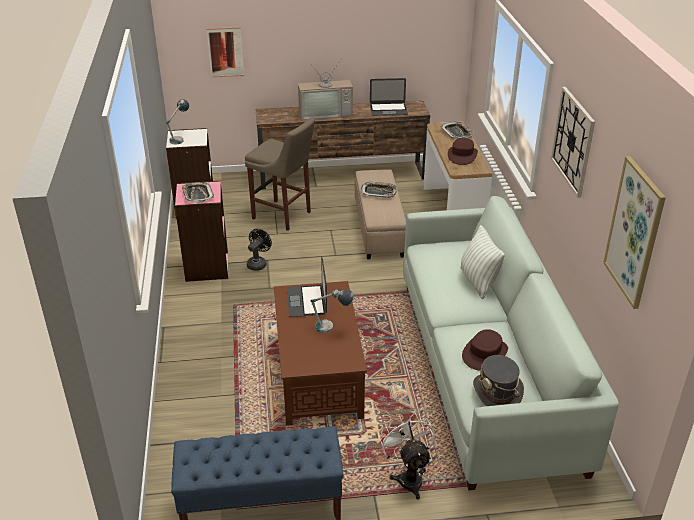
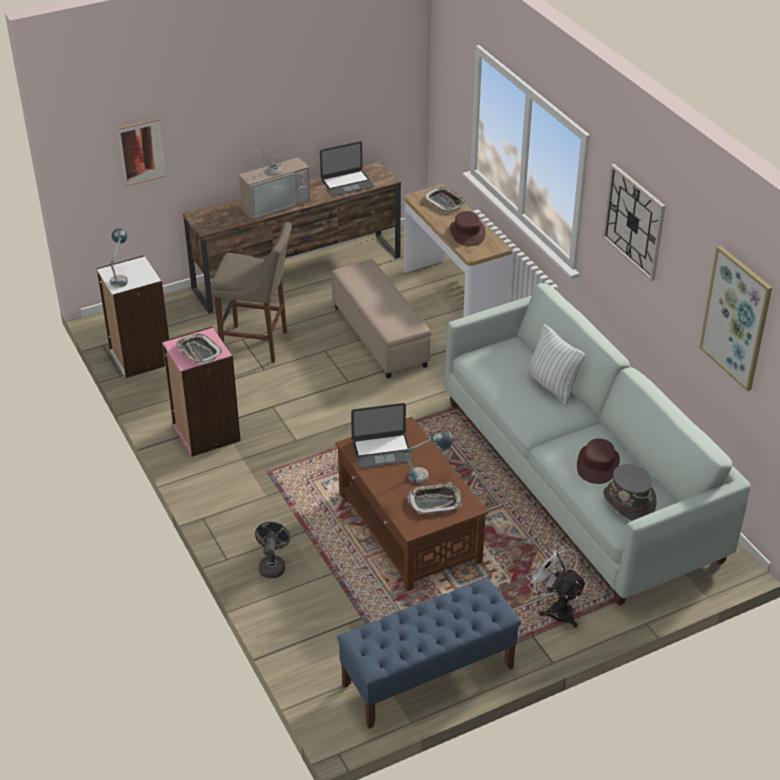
camera: 20 degrees left, 5 degrees up
(258, 263) = (264, 413): black fan -> black fan (272, 565)
(307, 301) = (382, 451): laptop -> laptop turned 75 degrees counterclockwise
(379, 192) = (376, 294): tray -> tray (435, 501)

